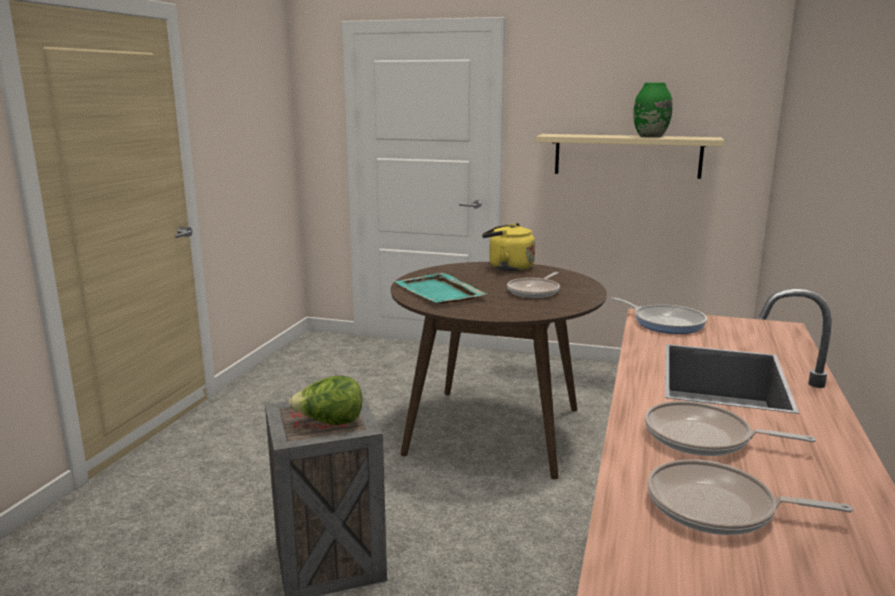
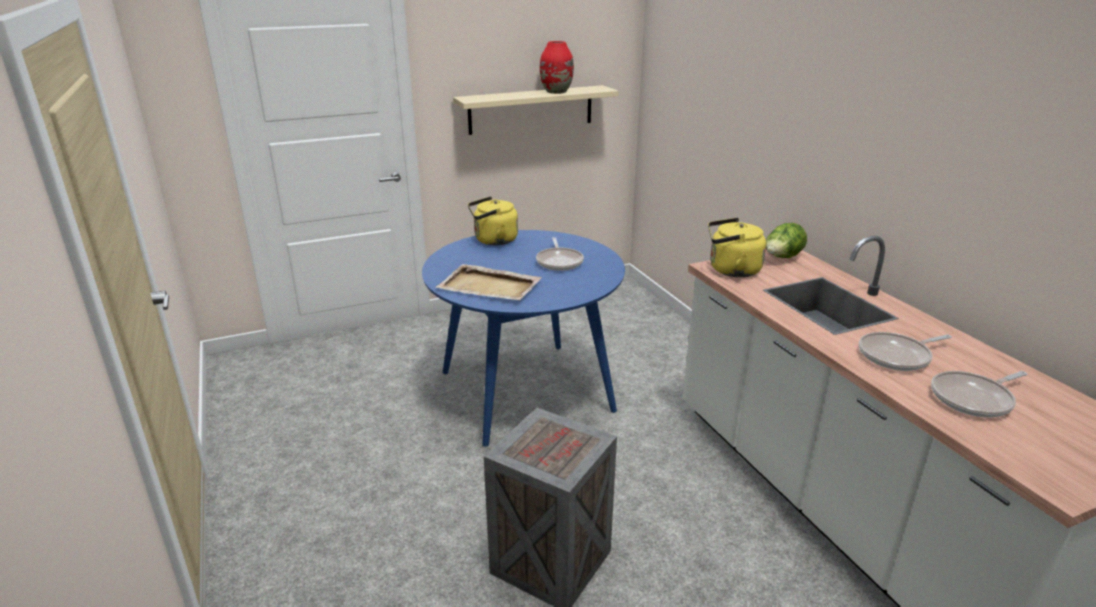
camera: 40 degrees left, 10 degrees up
(330, 423) = (567, 447): lettuce -> lettuce (782, 258)
(439, 292) = (490, 286): turquoise tray -> beige tray
(494, 431) = (526, 391): brown dining table -> blue dining table
(650, 136) = (556, 92): green vase -> red vase
(665, 322) = (731, 270): frying pan -> yellow kettle

